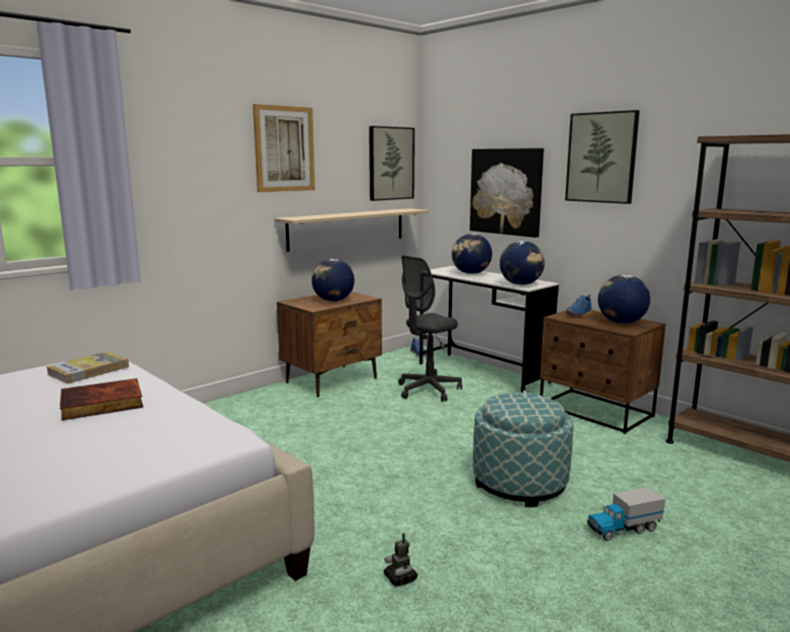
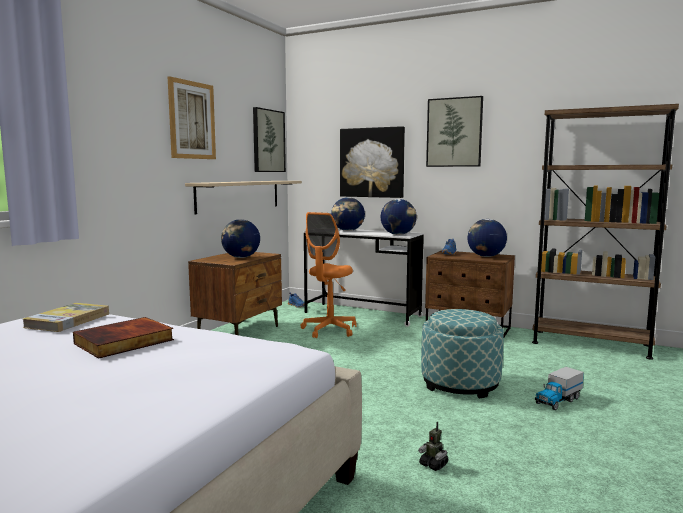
camera: 20 degrees left, 5 degrees down
(428, 390) = (329, 330): grey office chair -> orange office chair

